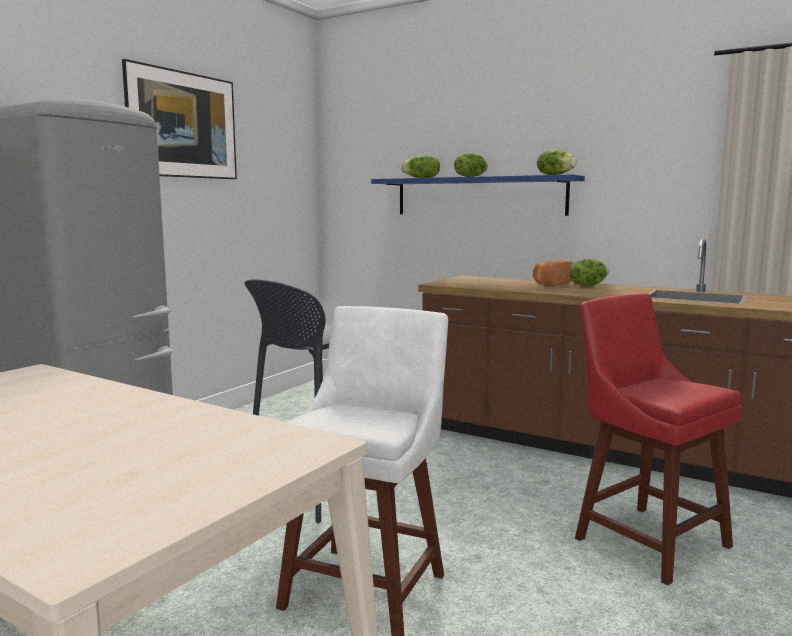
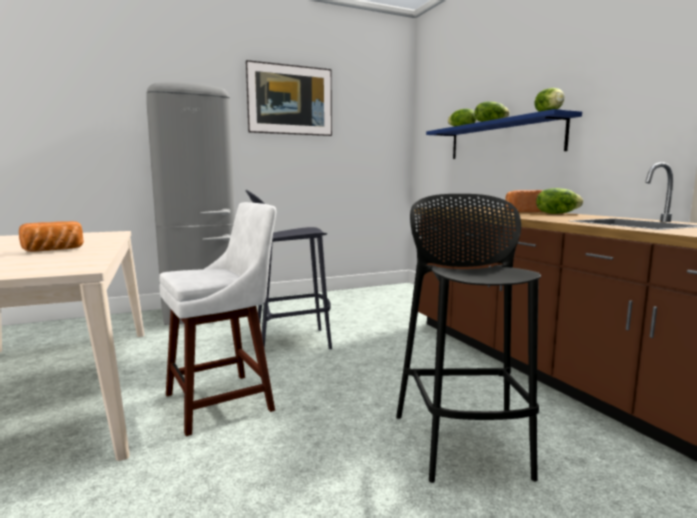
camera: 35 degrees right, 0 degrees up
(109, 424) = (54, 250): none -> bread
(645, 539) = (465, 442): red chair -> black stool

